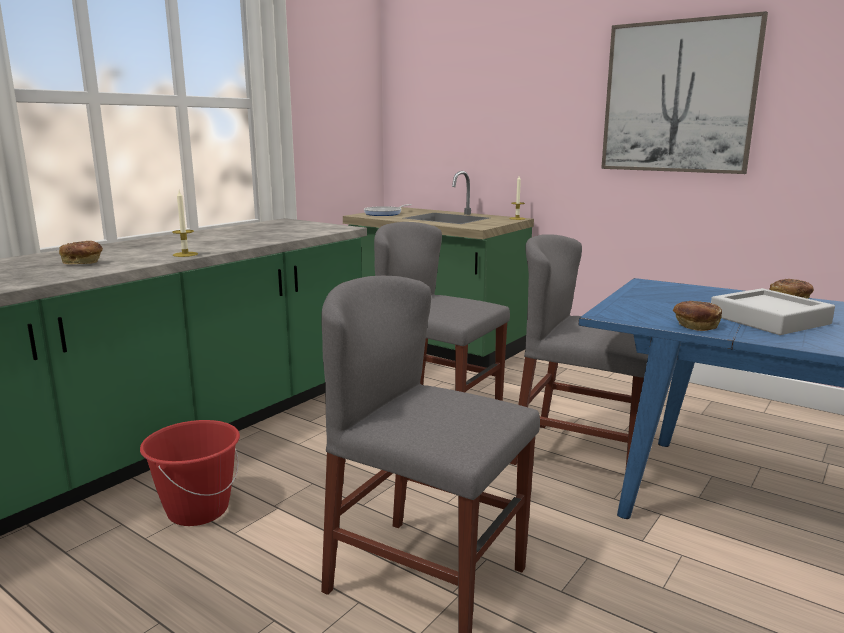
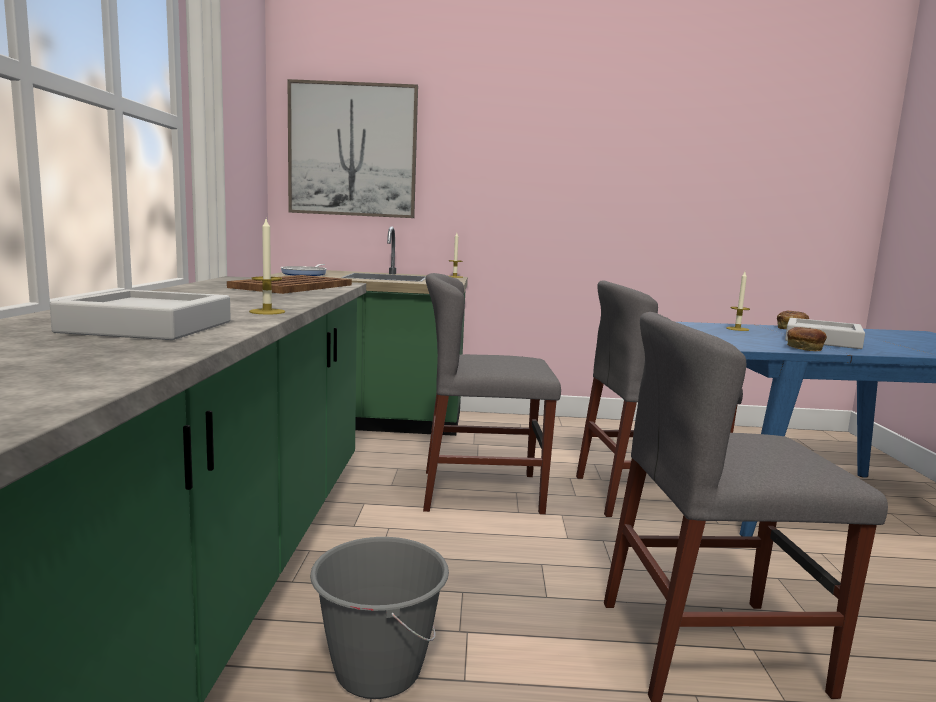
camera: 35 degrees left, 5 degrees down
(83, 263) = (148, 327): bread -> grey tray
(198, 510) = (377, 671): red bucket -> grey bucket
(292, 230) = (294, 286): none -> brown tray
(678, 97) = (608, 164): picture -> picture (352, 150)
(703, 295) = (737, 329): none -> candle

